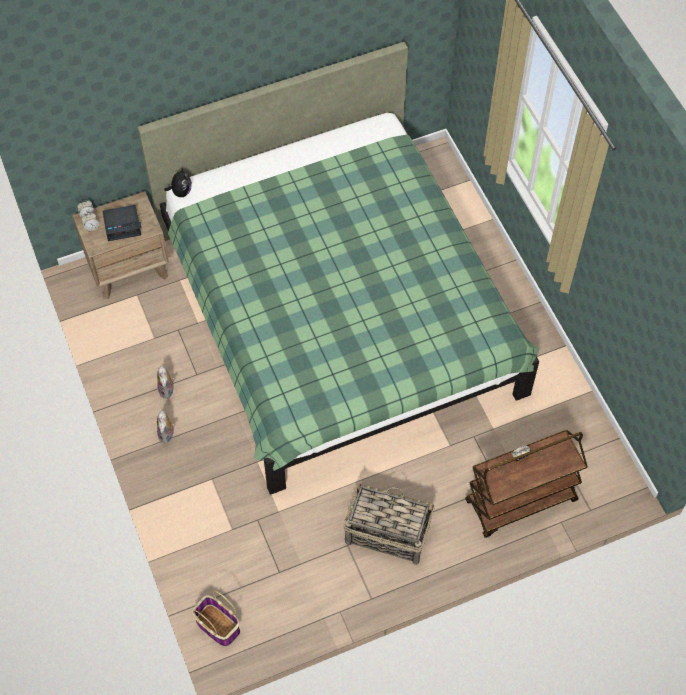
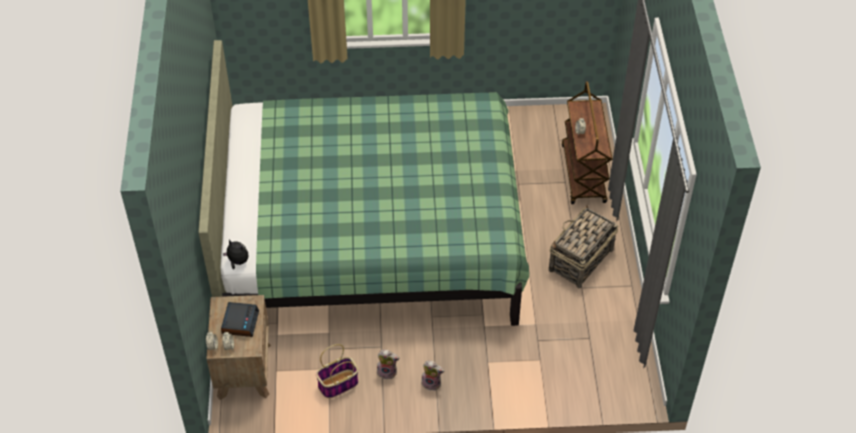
camera: 70 degrees left, 10 degrees down
(217, 625) = (622, 392): basket -> basket (338, 384)

